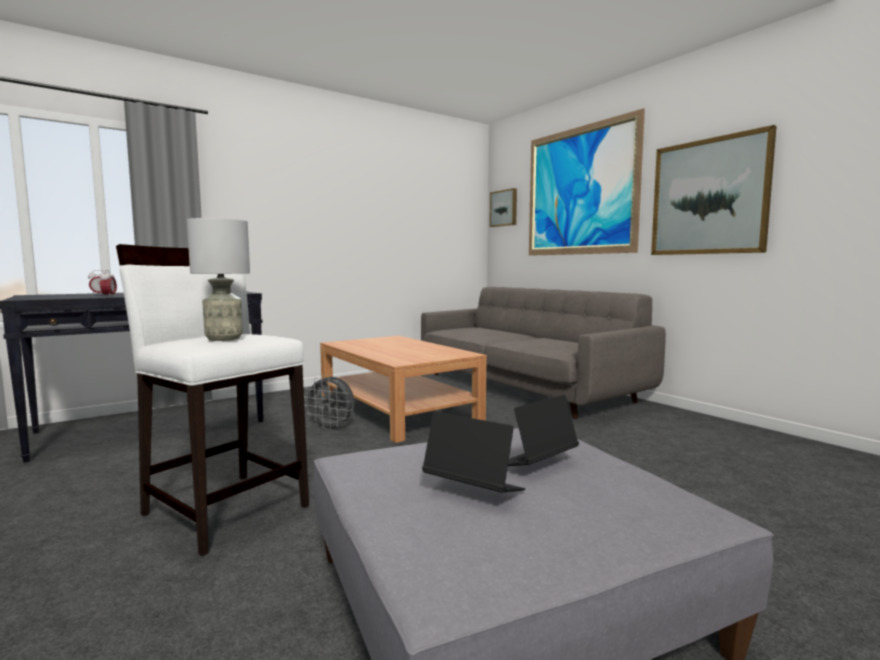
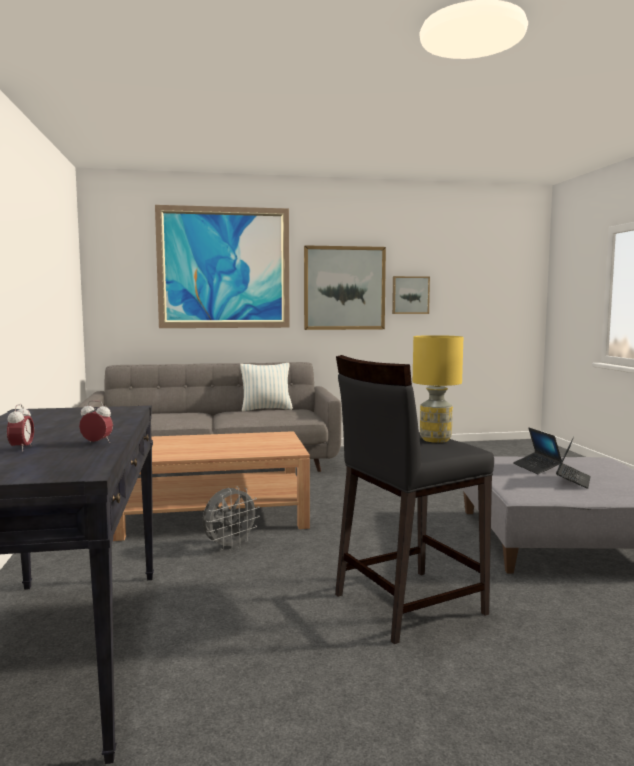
camera: 65 degrees left, 0 degrees up
(223, 339) = (435, 440): grey table lamp -> yellow table lamp
(226, 509) = (407, 604): white stool -> black stool
(473, 490) = (573, 480): laptop -> laptop turned 150 degrees clockwise
(504, 208) = (113, 273): picture -> picture (410, 295)
(574, 341) = (266, 409): none -> pillow

